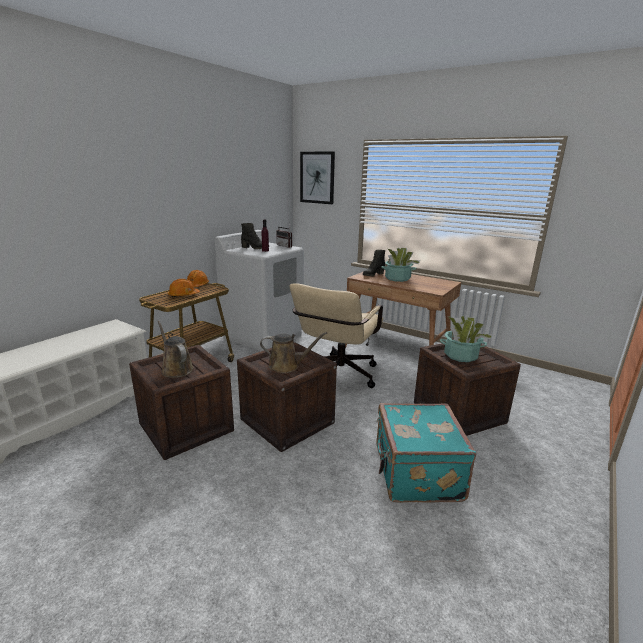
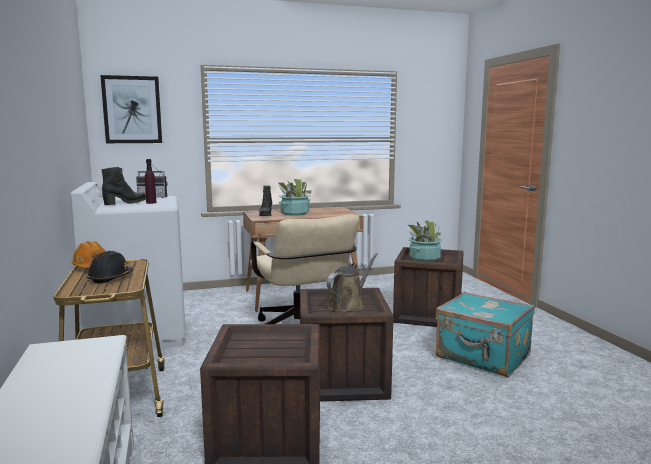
camera: 50 degrees left, 10 degrees down
(176, 369) = (264, 349): brown watering can -> none
(183, 295) = (110, 278): orange hard hat -> black hard hat

